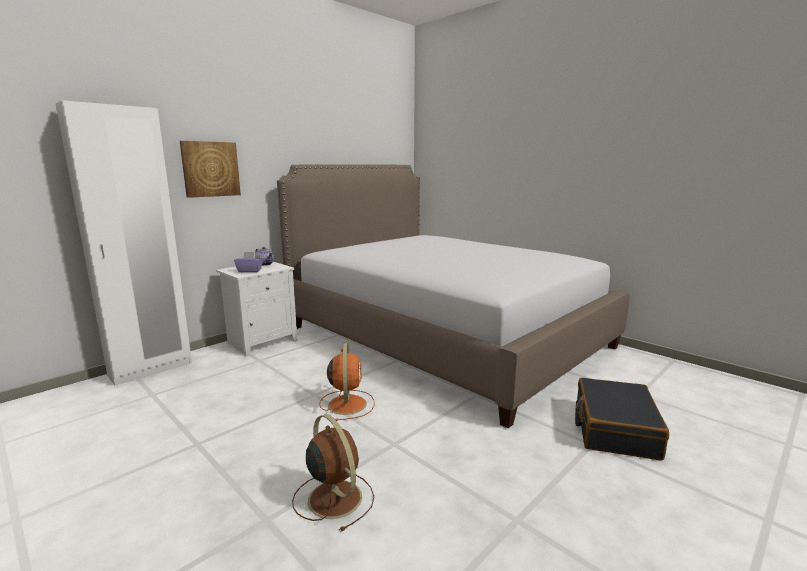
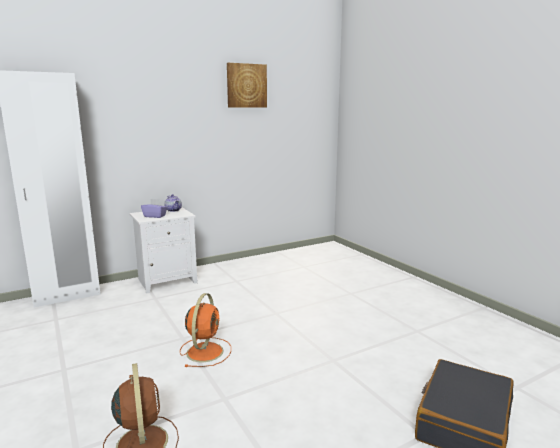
camera: 15 degrees right, 0 degrees up
(210, 169) = (128, 124): picture -> picture (246, 86)
(444, 336) = (336, 293): bed -> none

